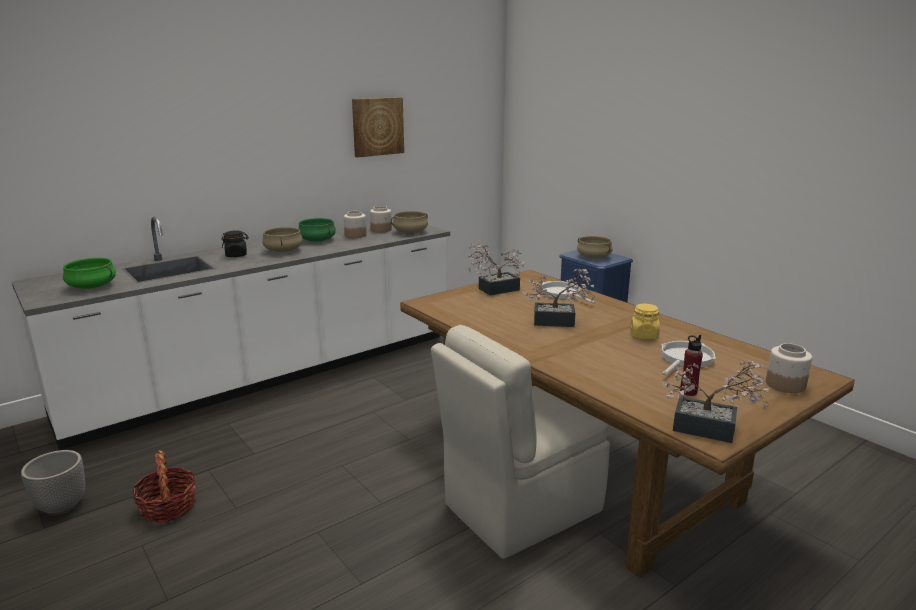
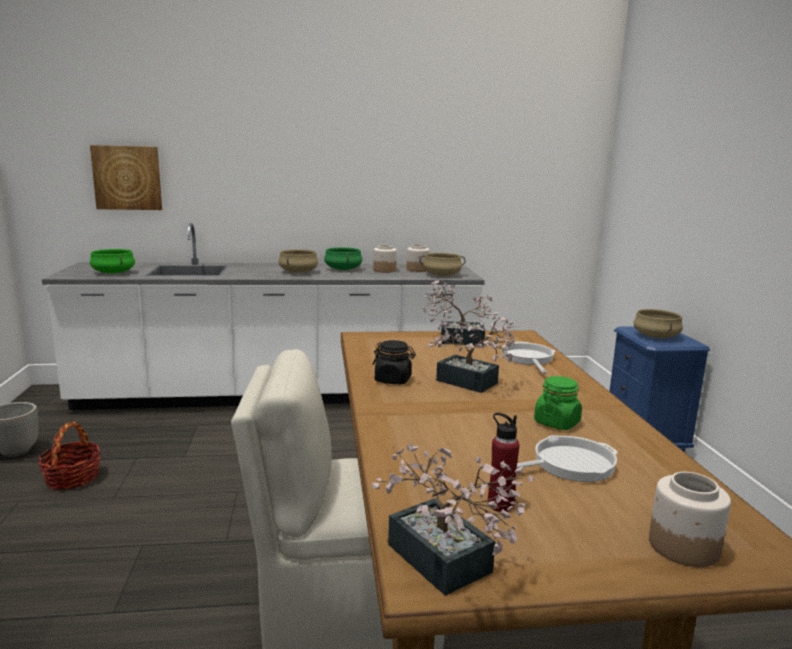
camera: 30 degrees right, 5 degrees down
(236, 255) = (255, 269): black jar -> black jar (393, 380)
(377, 126) = (438, 163): picture -> picture (127, 178)
(643, 335) = (557, 423): yellow jar -> green jar

